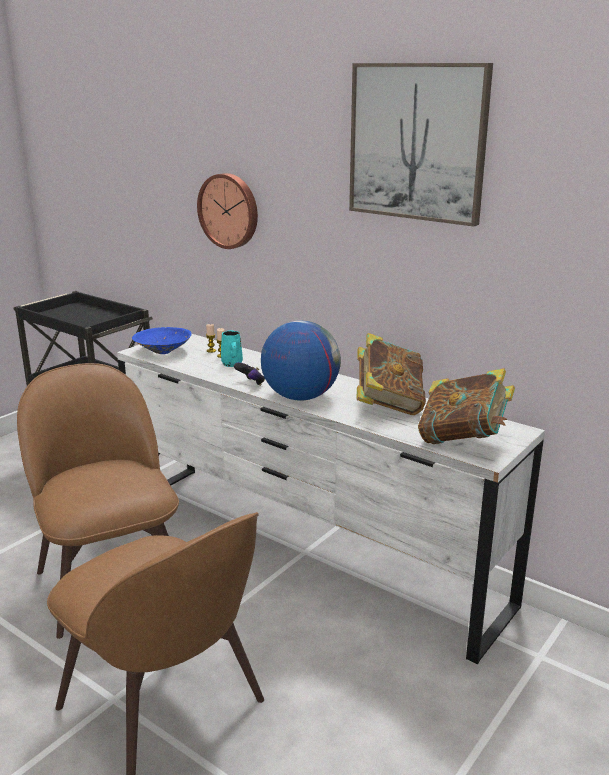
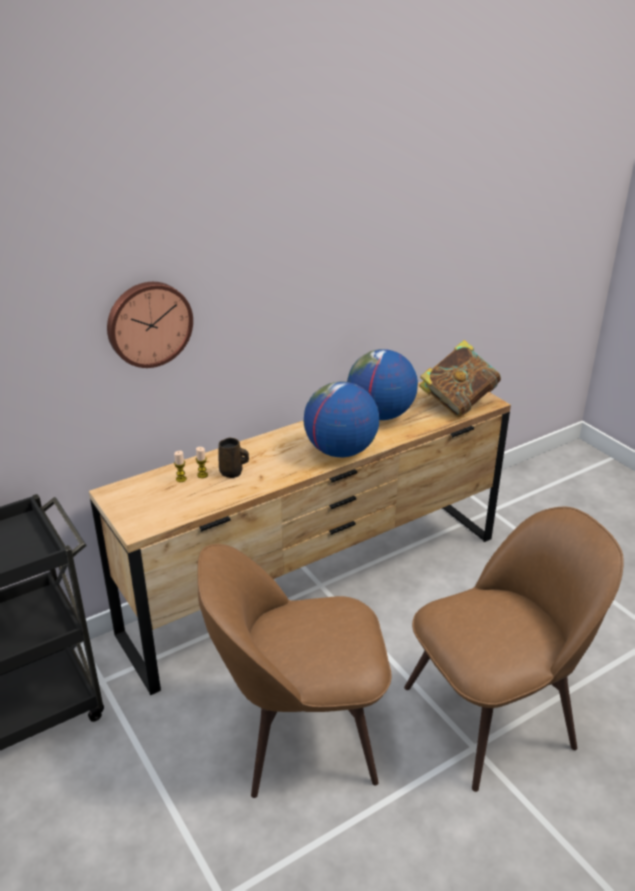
camera: 70 degrees left, 10 degrees up
(163, 351) = (154, 511): blue bowl -> none
(232, 364) = (232, 473): turquoise mug -> brown mug
(251, 383) = (291, 470): game controller -> none
(304, 549) = (316, 584): white dresser -> brown dresser
(388, 404) = (380, 415): book -> globe
(417, 142) = (355, 193): picture -> none

